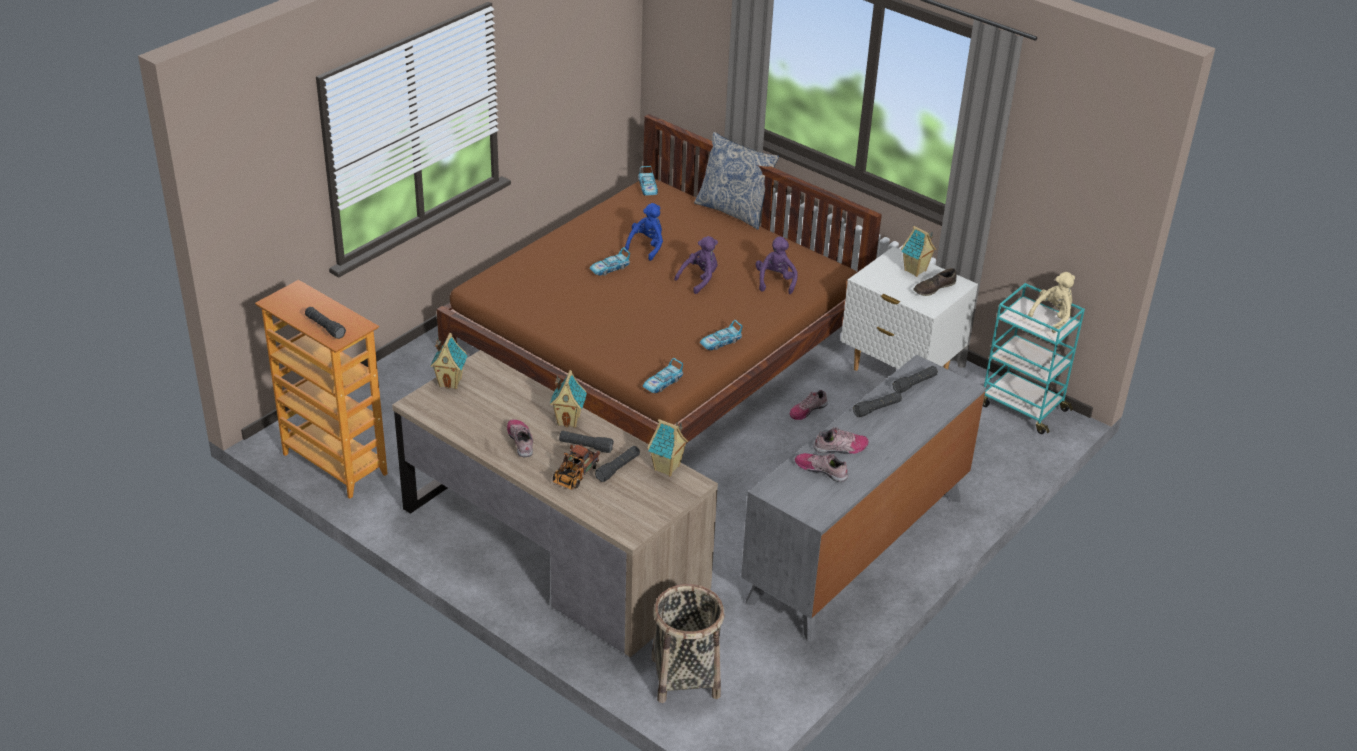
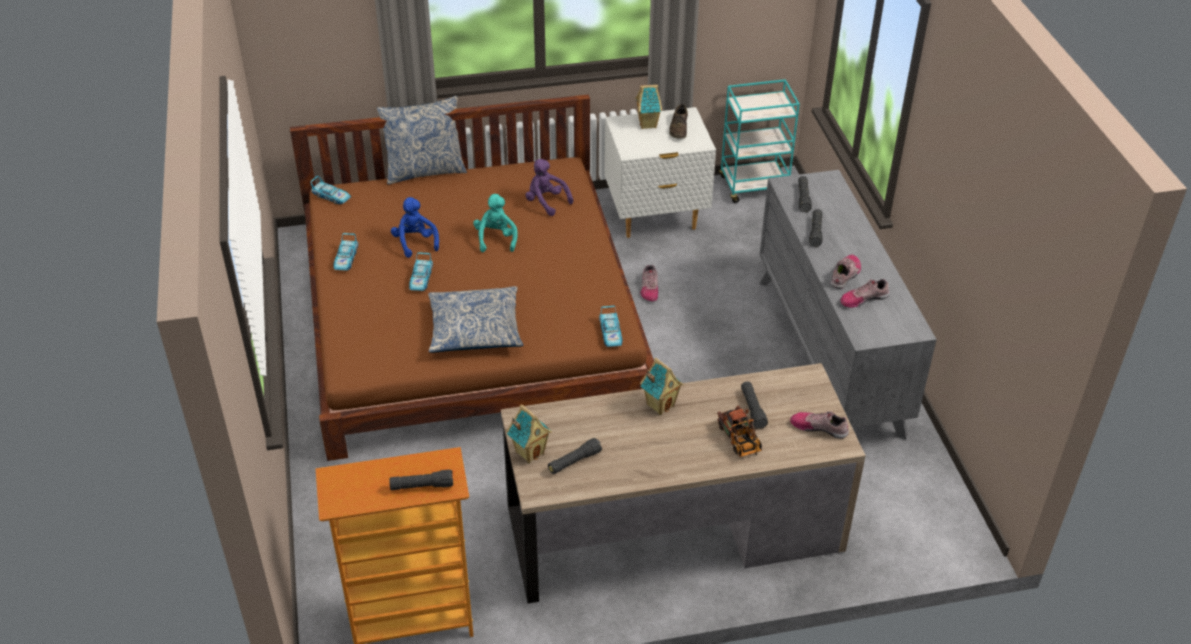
camera: 50 degrees left, 5 degrees up
(521, 441) = (660, 449): shoe -> shoe (819, 427)
(586, 446) = (705, 413): black flashlight -> black flashlight (574, 461)
(587, 318) = (475, 329): none -> pillow
(667, 468) = (778, 381): toy house -> none
(685, 677) = (891, 531): basket -> none
(699, 279) = (496, 239): purple plush toy -> turquoise plush toy
(720, 342) = (592, 273): toy car -> toy car (346, 259)
(1052, 317) = (766, 99): beige plush toy -> none

